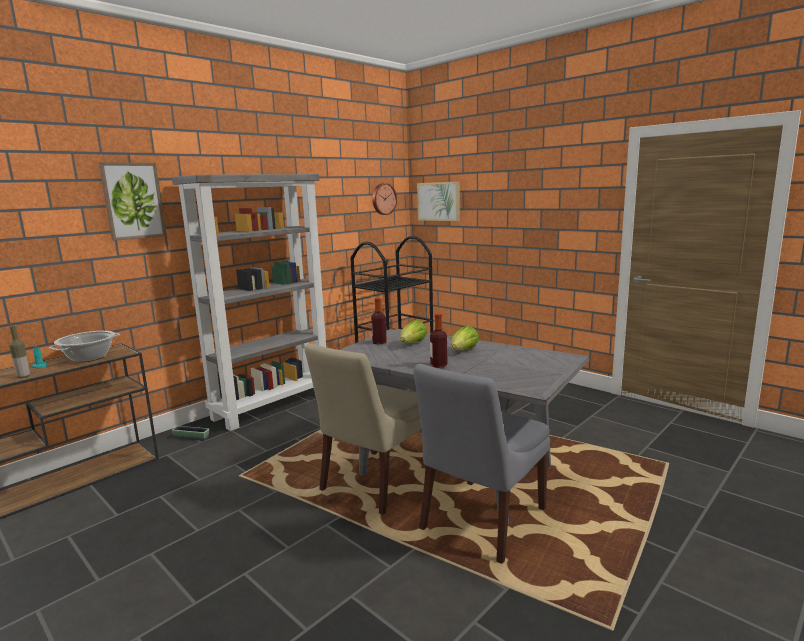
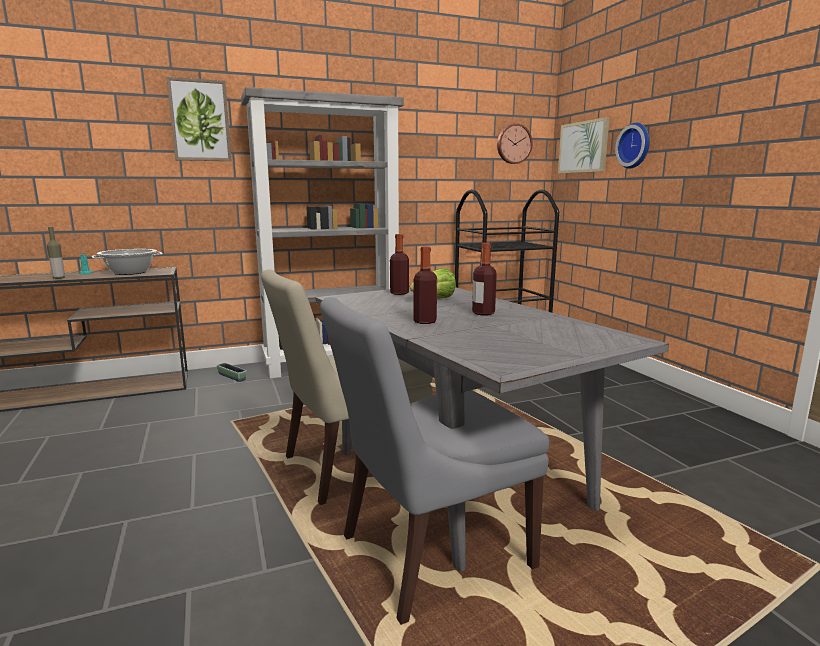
camera: 25 degrees right, 0 degrees up
(463, 351) = (483, 313): lettuce -> bottle
(483, 204) = (635, 146): none -> wall clock

